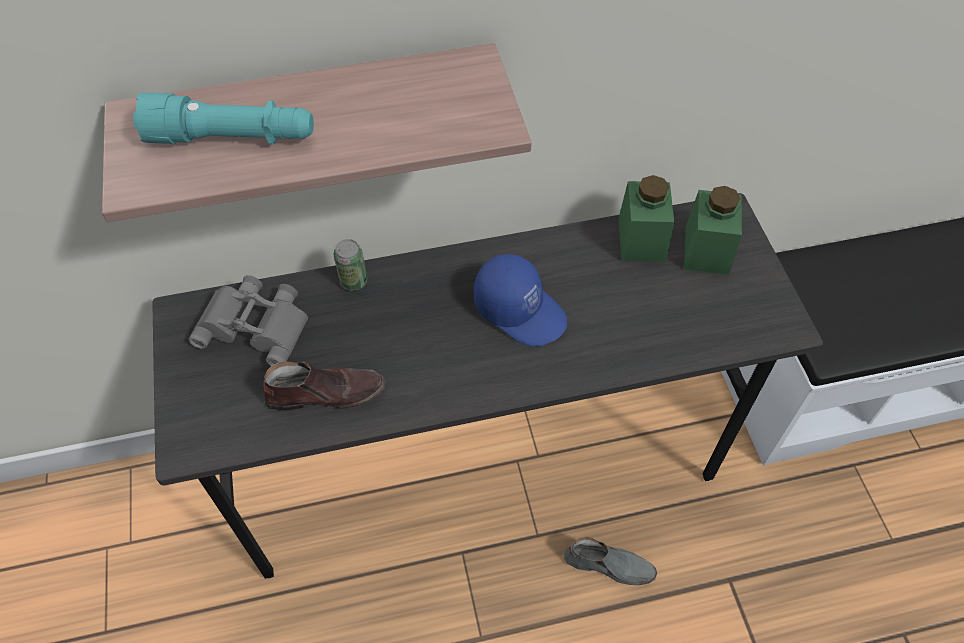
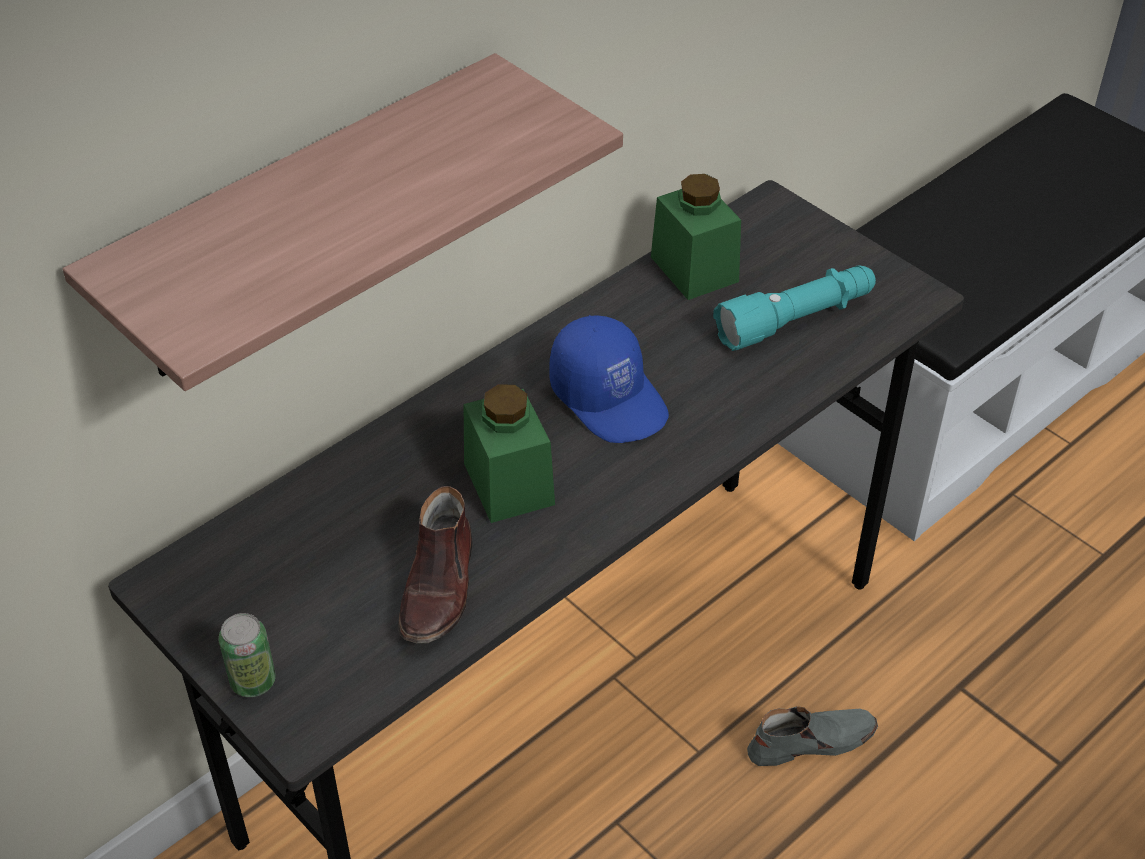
camera: 30 degrees left, 10 degrees down
(233, 138) = (274, 247): turquoise flashlight -> turquoise flashlight (796, 320)
(256, 324) = (283, 551): grey binoculars -> none
(326, 393) = (439, 586): brown shoe -> brown shoe turned 135 degrees clockwise
(353, 281) = (375, 451): can -> can (253, 681)
(520, 310) = (610, 397): blue cap -> blue cap turned 45 degrees clockwise
(707, 250) = (775, 252): green jar -> green jar (509, 484)

